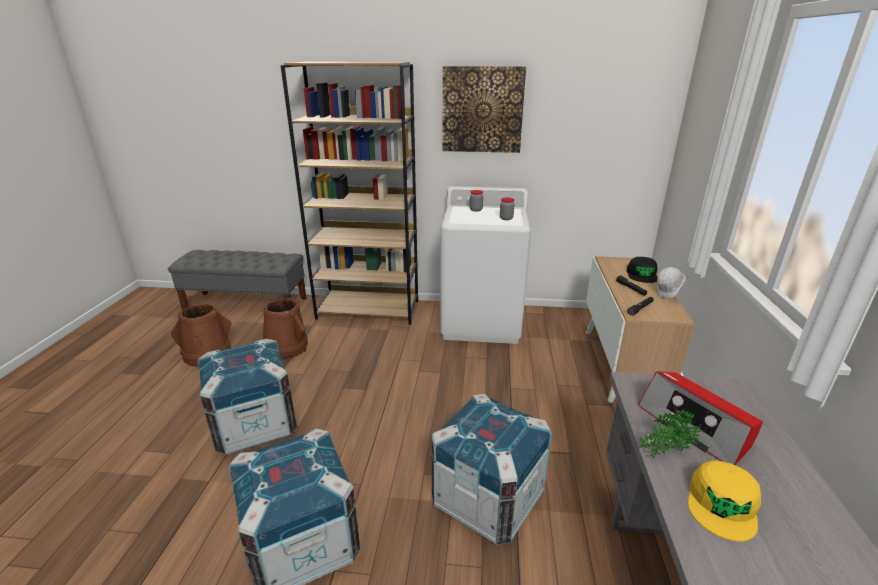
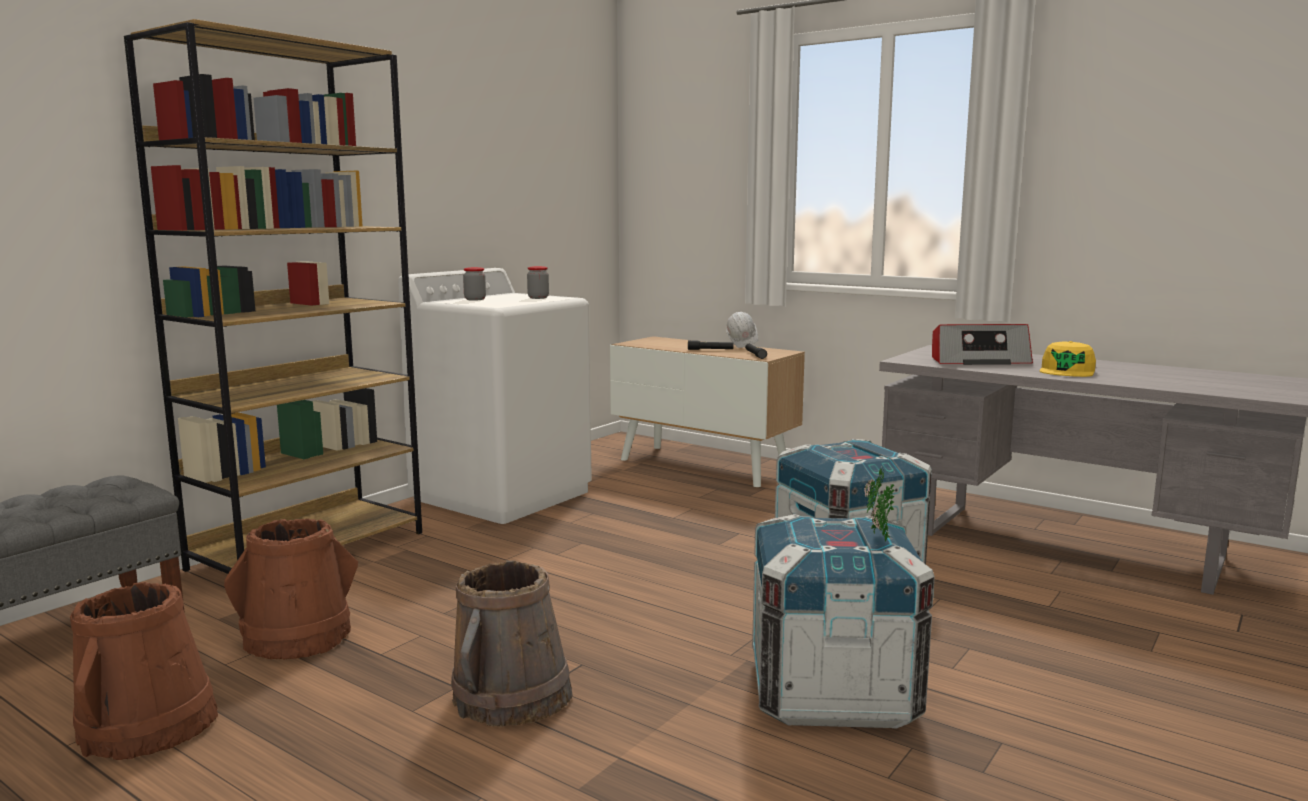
camera: 60 degrees left, 15 degrees down
(255, 425) = (512, 697): crate -> brown bucket
(482, 110) = (428, 148): picture -> none
(642, 275) = (687, 343): black cap -> none
(662, 453) = (1004, 370): potted plant -> potted plant (878, 537)
(722, 505) = (1067, 371): yellow cap -> yellow cap turned 60 degrees clockwise

